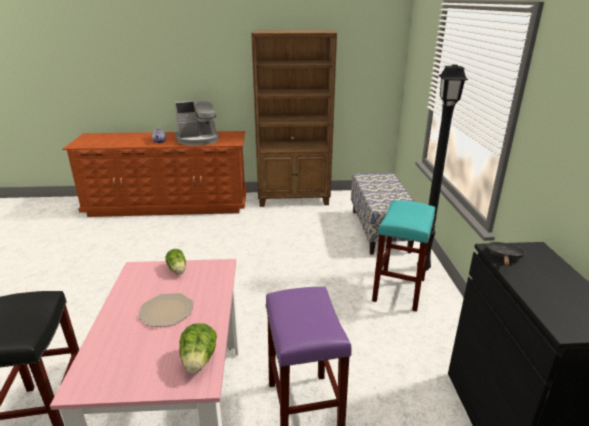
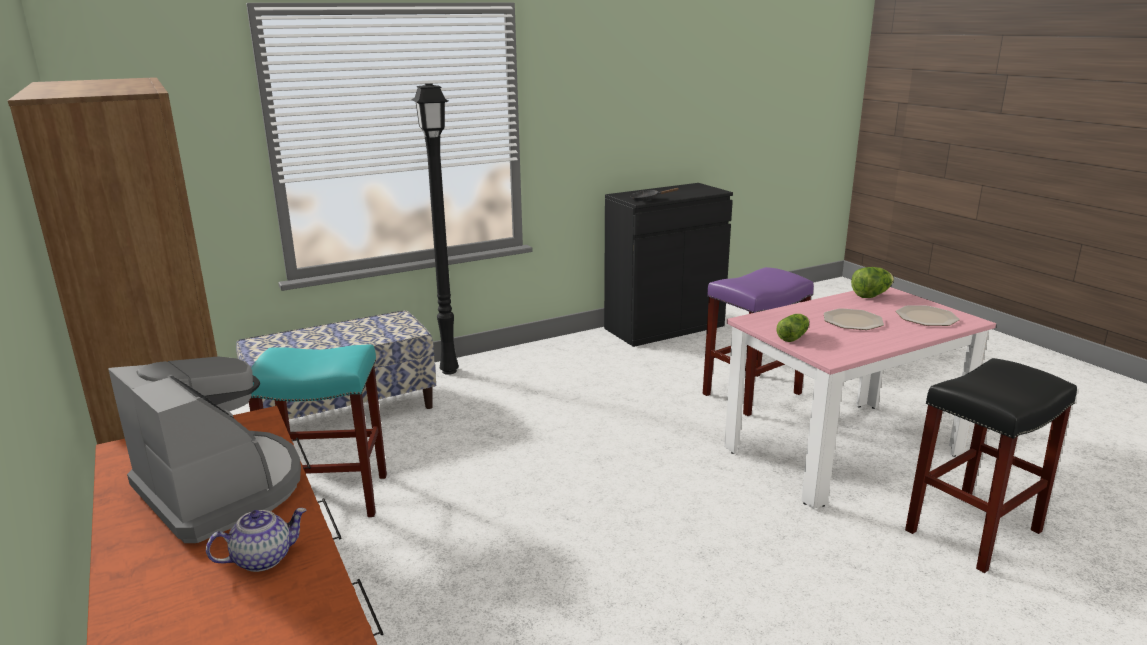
camera: 115 degrees left, 5 degrees down
(119, 360) = (926, 317): none -> plate
(399, 290) = (516, 378): turquoise stool -> turquoise stool (332, 496)

